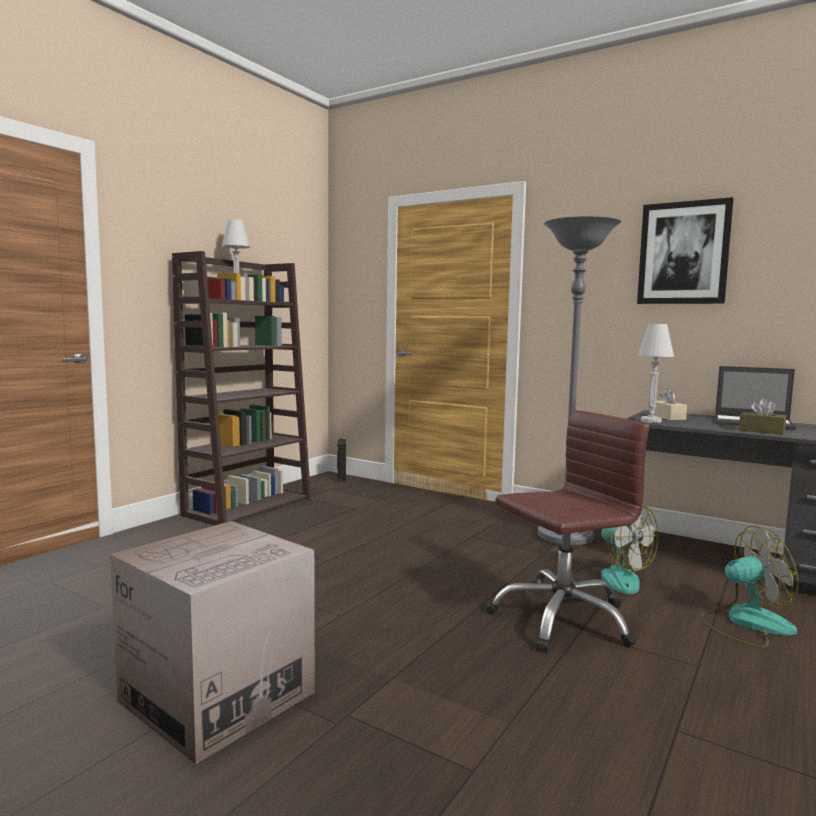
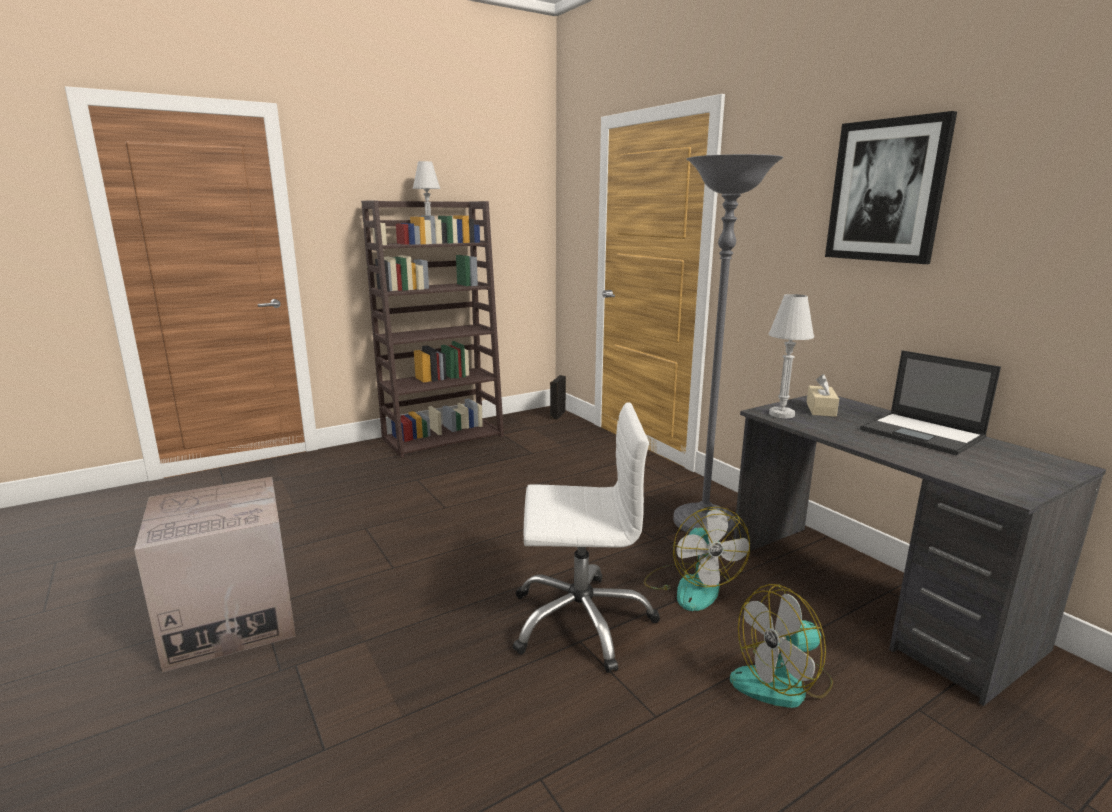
camera: 25 degrees right, 10 degrees up
(561, 618) = (581, 620): brown office chair -> white office chair
(746, 623) = (782, 682): fan -> fan turned 135 degrees clockwise
(761, 431) = (898, 451): brown tissue box -> none

